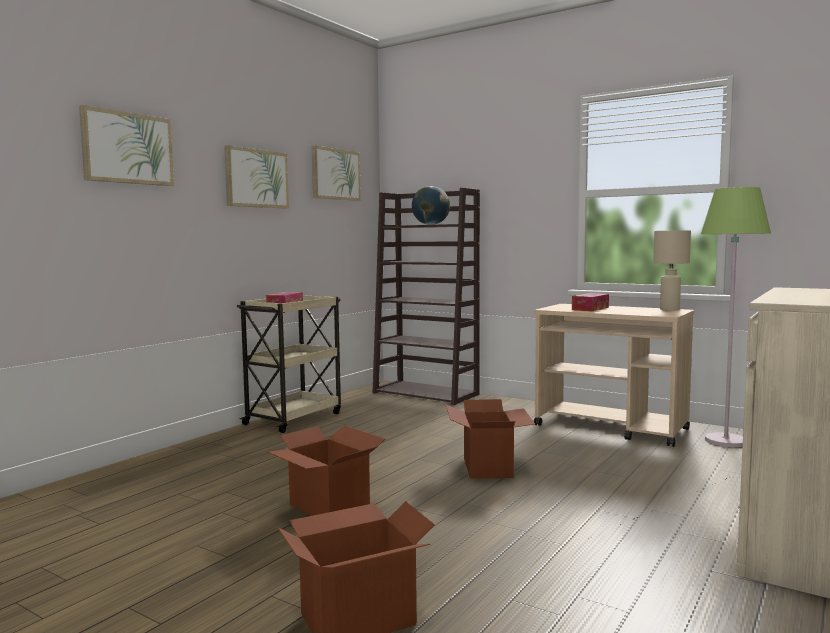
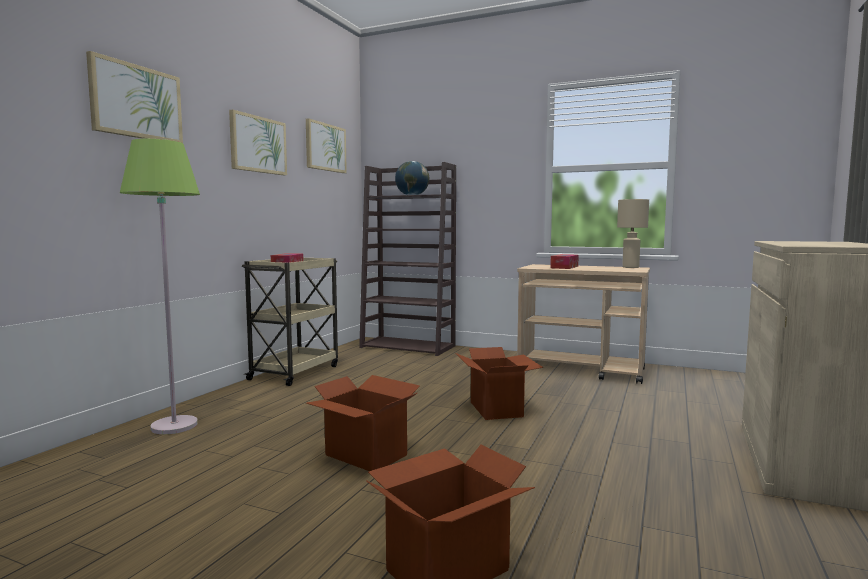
camera: 10 degrees left, 0 degrees up
(725, 441) = (679, 377): green floor lamp -> green floor lamp (174, 426)

